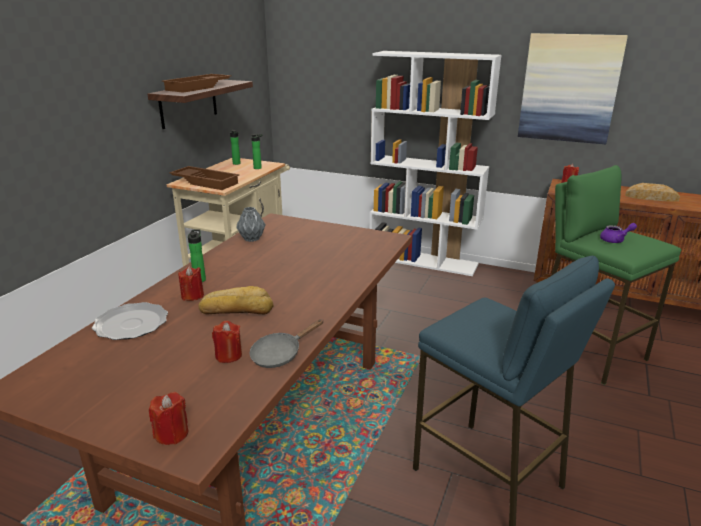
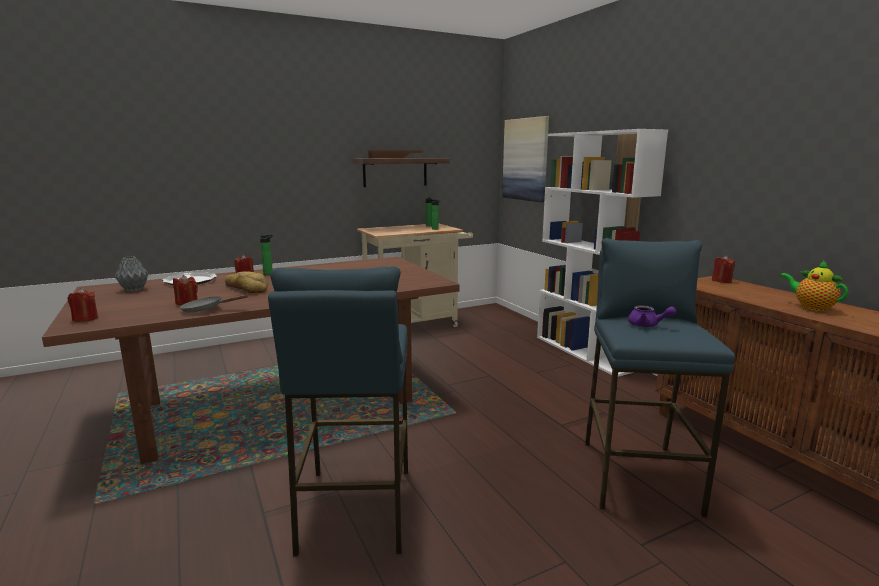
camera: 40 degrees right, 10 degrees down
(206, 182) = (381, 230): brown tray -> none
(251, 239) = (347, 264): grey vase -> grey vase (133, 289)
(569, 88) = (739, 165): picture -> picture (525, 159)
(587, 350) = (638, 475): green stool -> blue stool
(651, 198) = (811, 307): bread -> teapot

